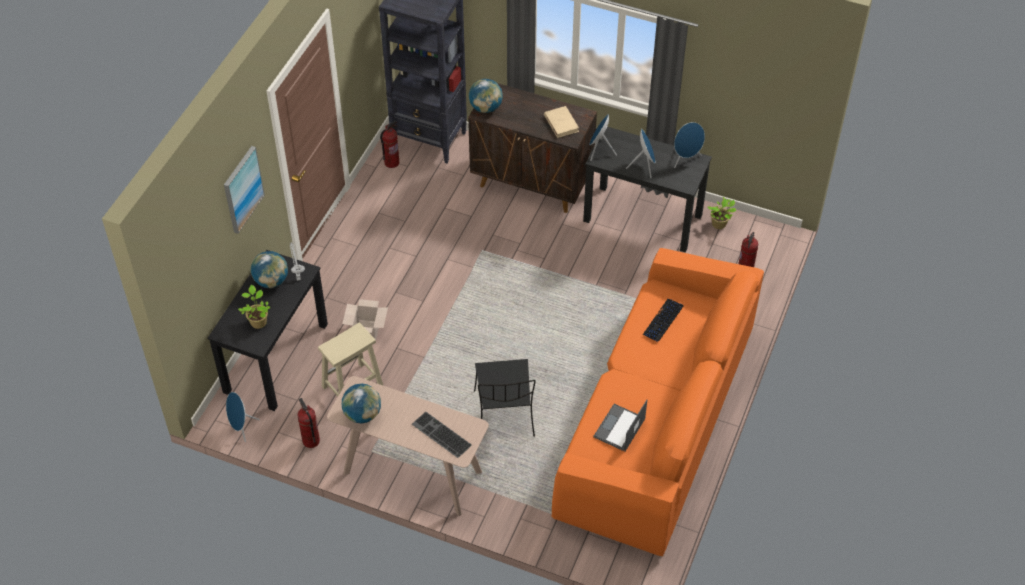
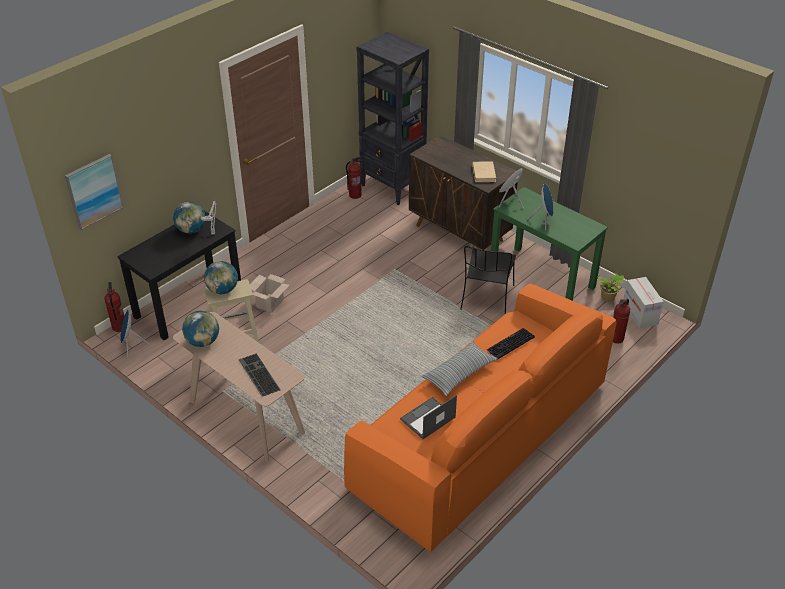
camera: 20 degrees right, 10 degrees down
(242, 189) = (178, 139): picture -> picture (93, 191)
(258, 321) = (163, 254): potted plant -> none
(310, 441) = (178, 369): fire extinguisher -> fire extinguisher (119, 327)
(486, 108) = (427, 151): globe -> globe (223, 290)
(504, 415) = (348, 394): black chair -> black chair (487, 299)
(627, 369) = (459, 373): none -> pillow
(643, 218) = (542, 278): black desk -> green desk
(685, 159) = (583, 224): blue speaker -> none
(757, 235) = (640, 313): none -> cardboard box

